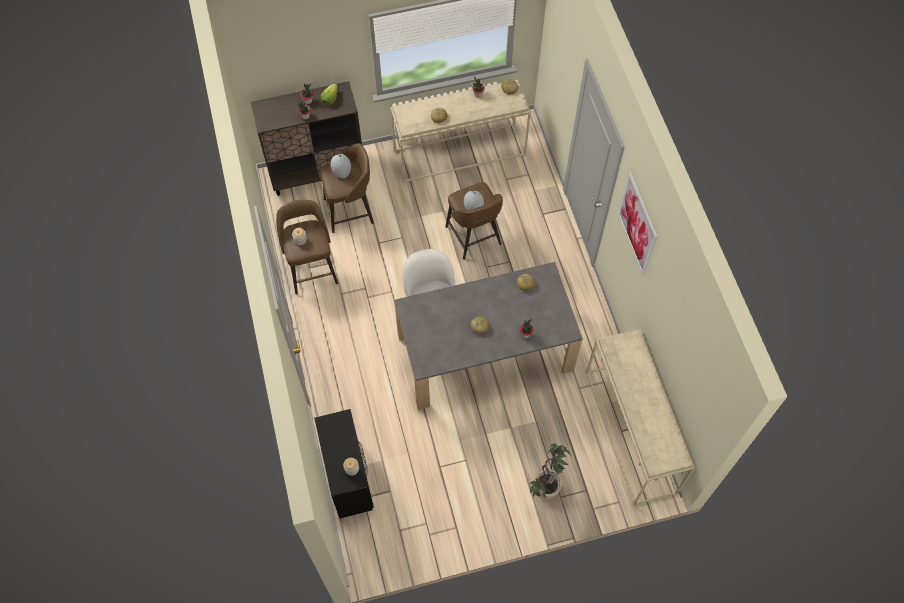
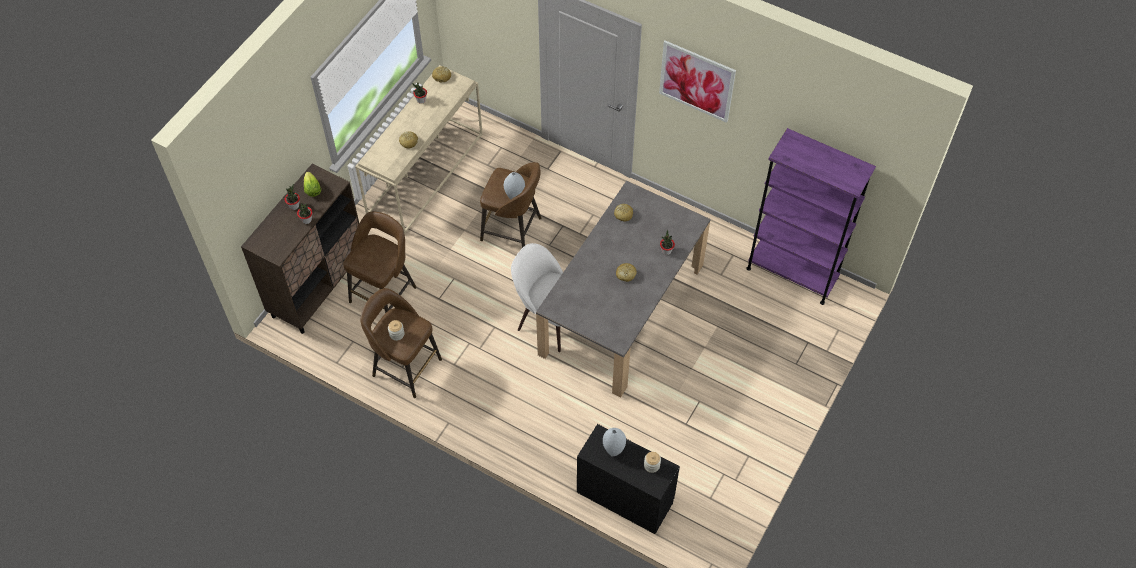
camera: 45 degrees left, 5 degrees down
(342, 173) = (370, 253): grey vase -> grey vase (613, 448)
(546, 485) = (777, 365): potted plant -> none
(631, 432) = (792, 273): beige console table -> purple bookcase

